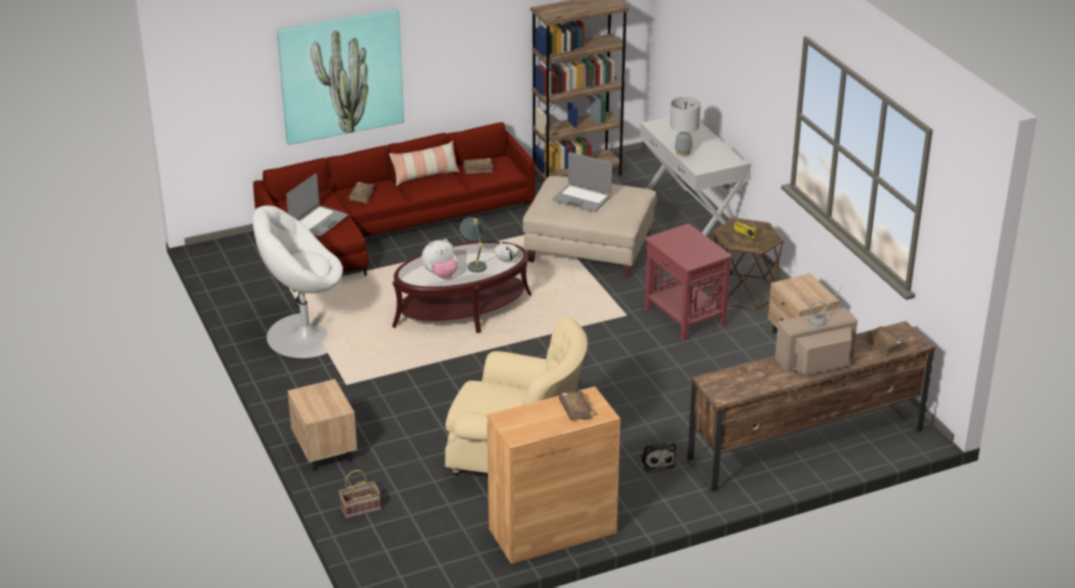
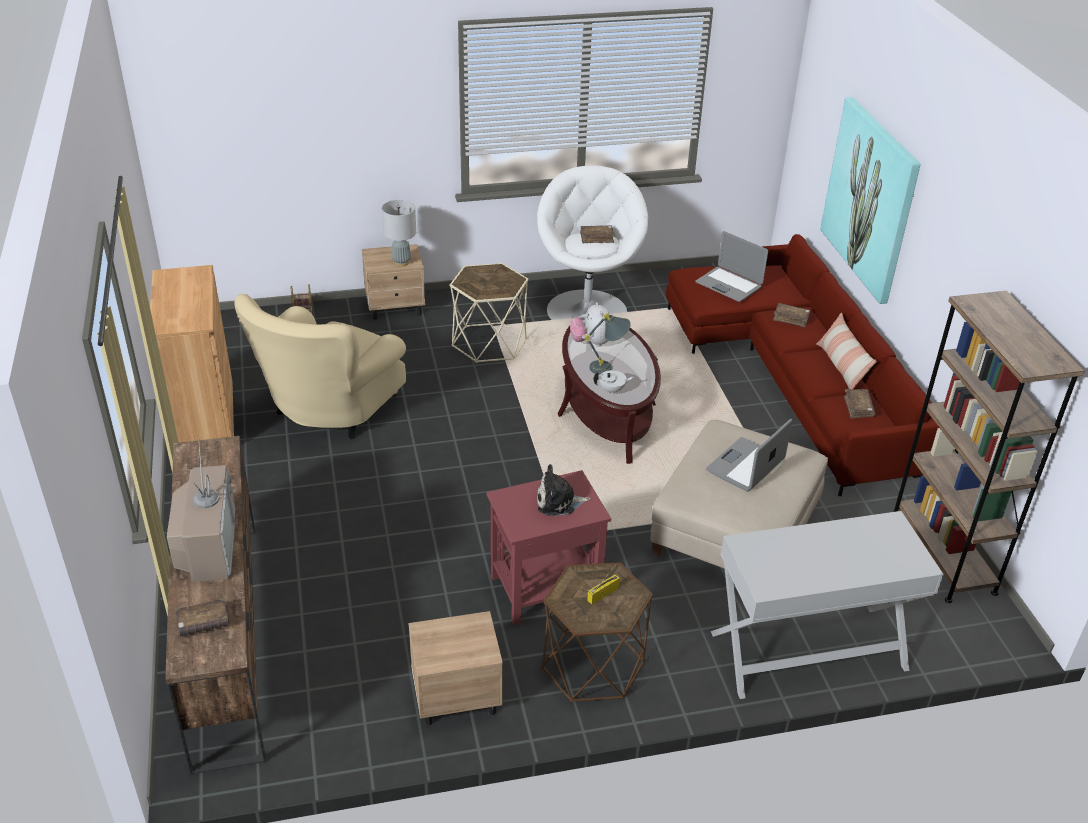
camera: 100 degrees right, 5 degrees up
(377, 383) = (489, 343): none -> beige side table
(575, 410) = (181, 311): brown book -> brown book (597, 238)
(656, 461) = (269, 505): plush toy -> plush toy (558, 502)
(683, 153) = (797, 536): grey table lamp -> grey table lamp (401, 262)

